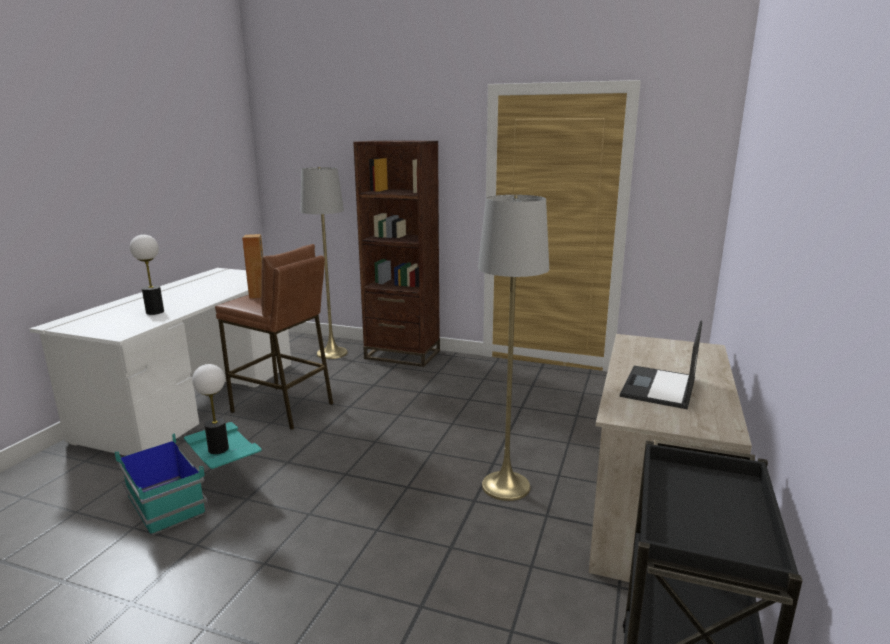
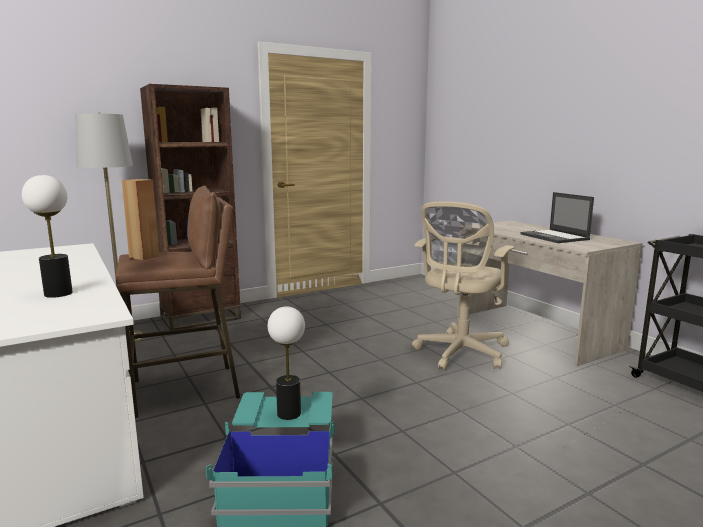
camera: 50 degrees left, 5 degrees down
(505, 486) = (460, 354): grey floor lamp -> beige office chair

